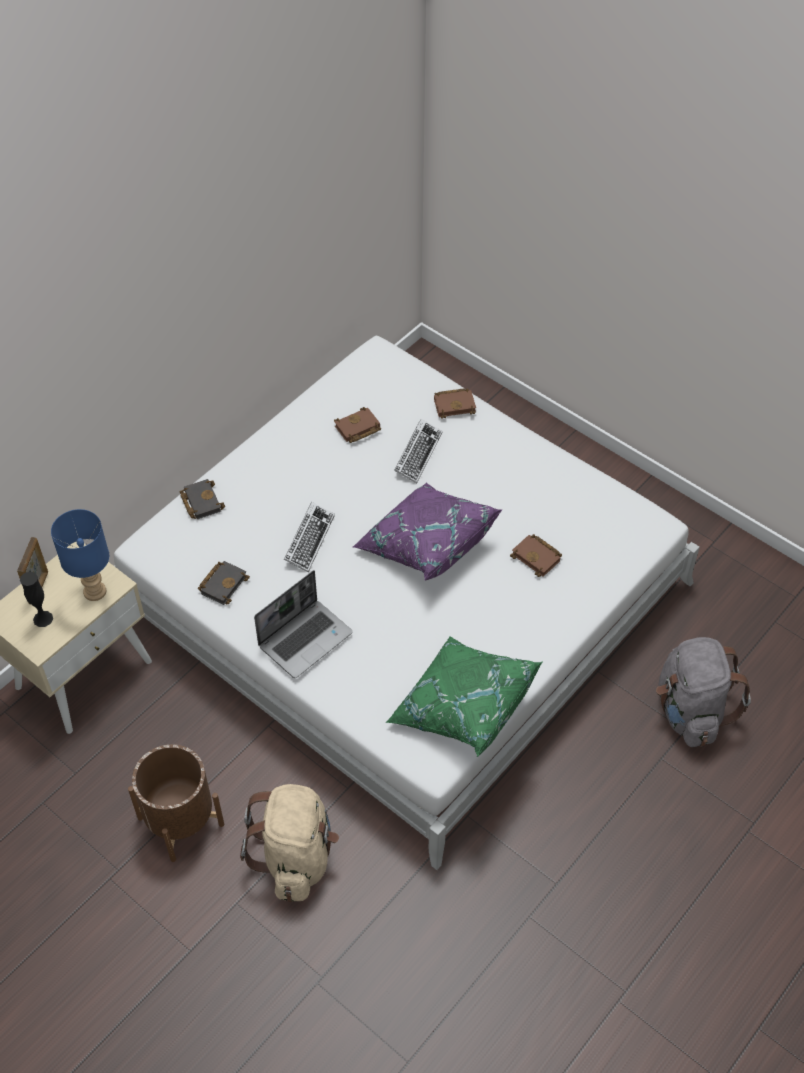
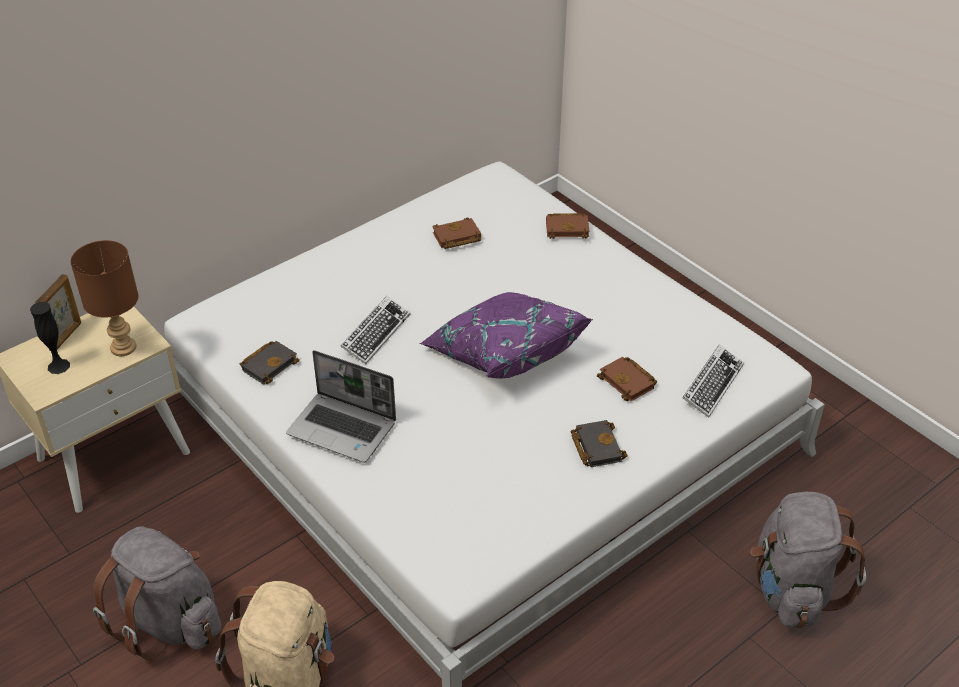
camera: 10 degrees right, 10 degrees down
(94, 591) = (122, 347): blue table lamp -> brown table lamp
(180, 821) = (168, 621): brown planter -> grey backpack
(200, 501) = (270, 285): black book -> black book (595, 446)
(305, 638) = (343, 428): laptop -> laptop turned 60 degrees clockwise
(418, 454) = (516, 268): keyboard -> keyboard (712, 384)
(462, 707) = (506, 524): green pillow -> none

